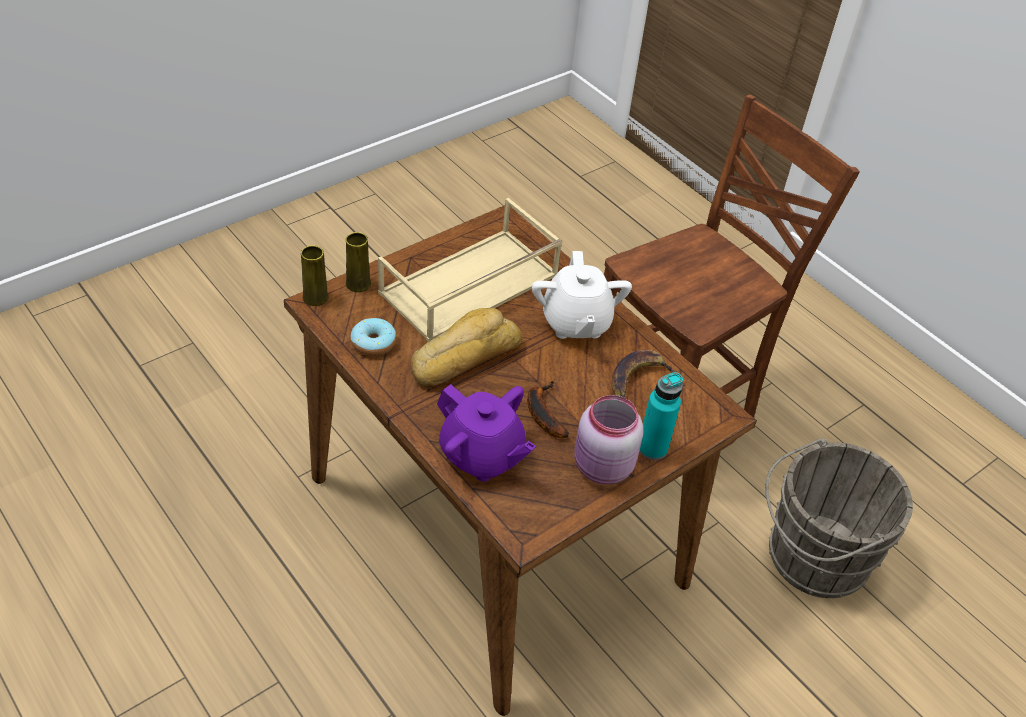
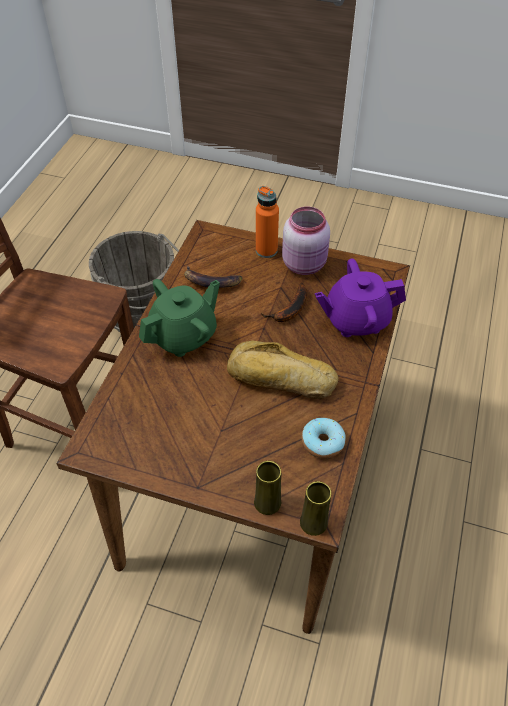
camera: 120 degrees left, 5 degrees up
(469, 286) = (199, 422): beige tray -> none
(482, 455) = (356, 320): purple teapot -> purple teapot turned 105 degrees counterclockwise
(575, 323) = (184, 336): white teapot -> green teapot
(652, 448) = (266, 250): turquoise bottle -> orange bottle

